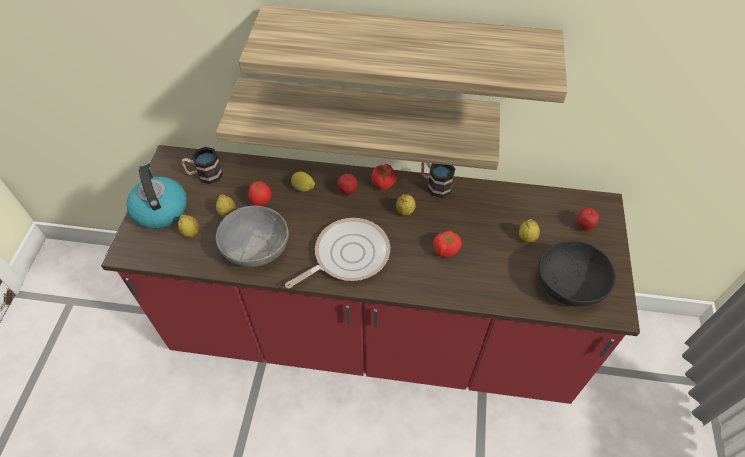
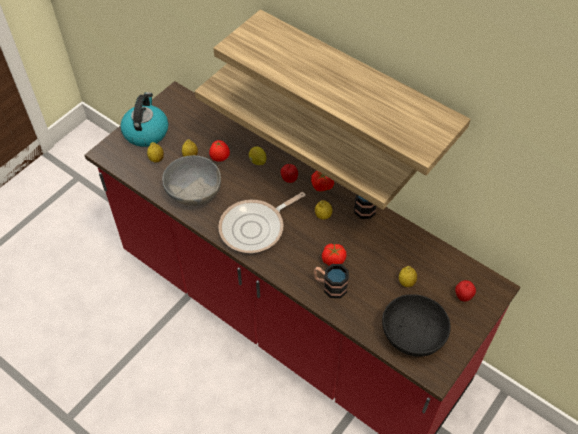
camera: 30 degrees right, 0 degrees up
(205, 175) = (192, 119): mug -> mug (330, 286)
(347, 255) = (255, 228): frying pan -> frying pan turned 150 degrees clockwise

